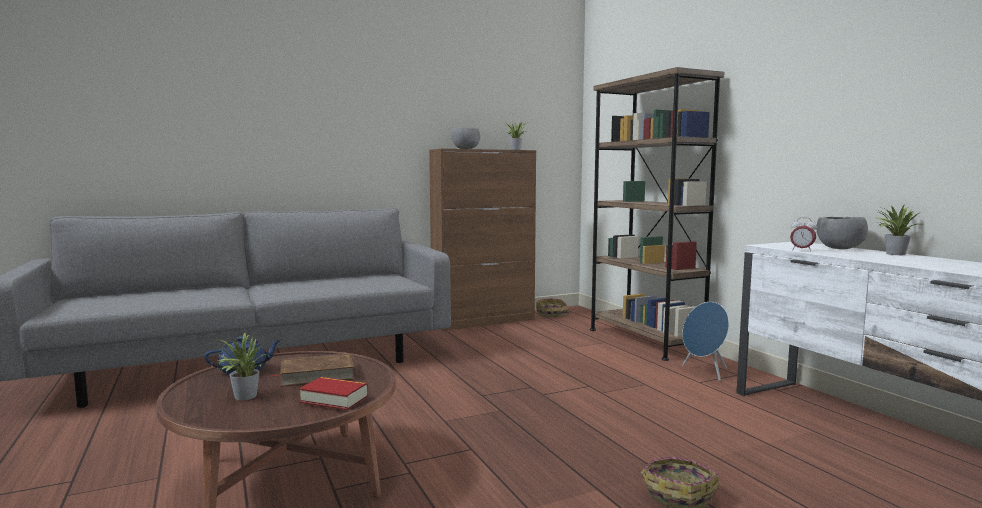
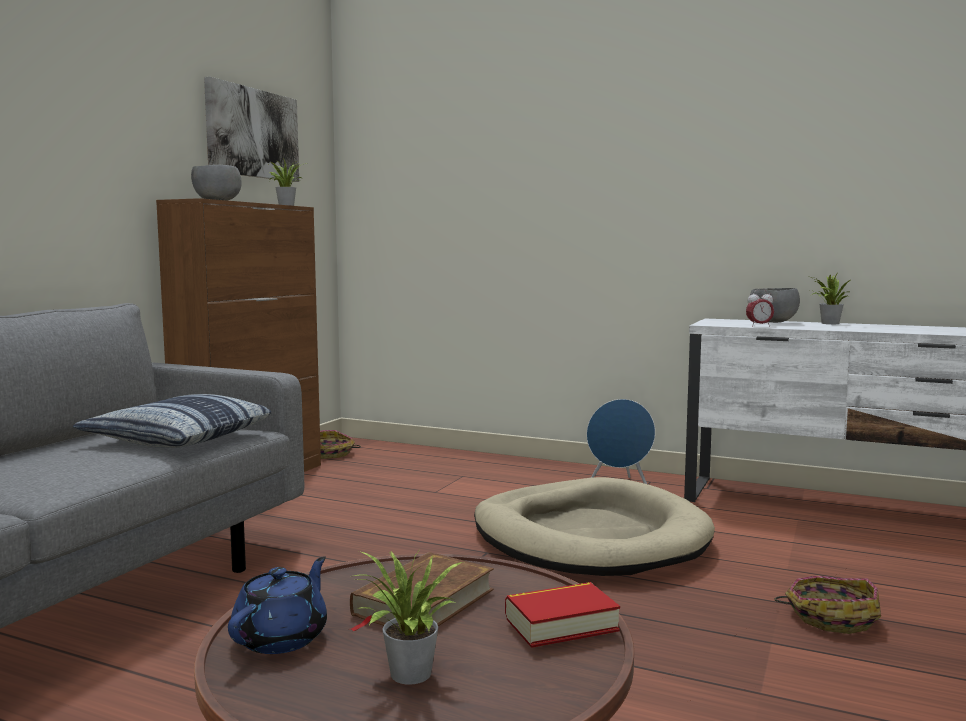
camera: 40 degrees left, 0 degrees up
(374, 282) = (177, 439): none -> pillow
(507, 104) = (252, 133): none -> picture
(611, 396) = (589, 537): none -> beige dog bed
(644, 340) = (500, 465): brown bookcase -> none

